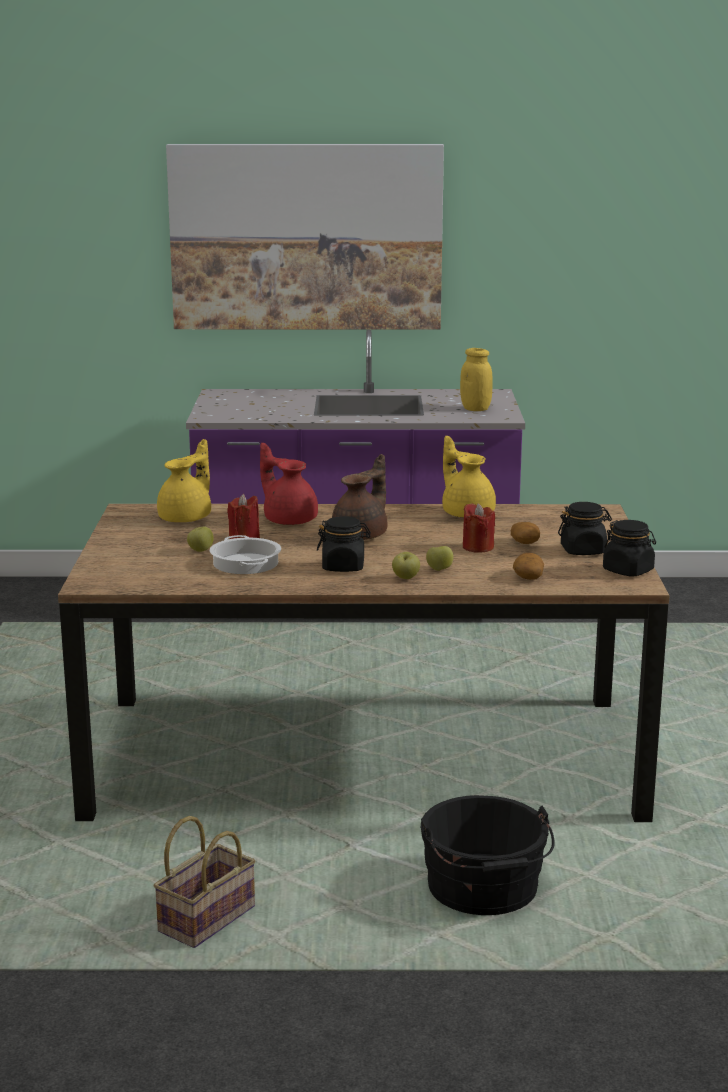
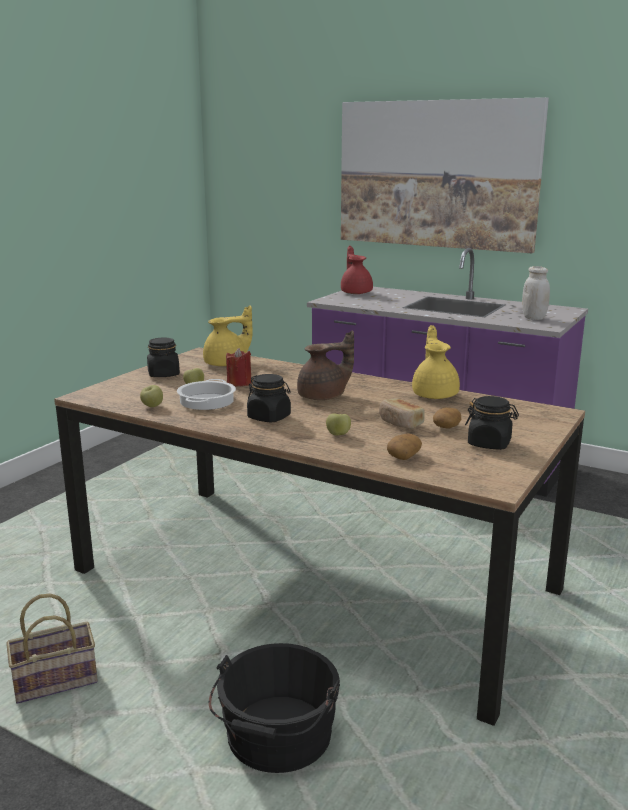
camera: 30 degrees right, 0 degrees up
(289, 520) = (292, 376): red teapot -> red teapot (356, 292)
(406, 578) = (300, 436): apple -> apple (152, 406)
(475, 409) = (533, 318): yellow jar -> white jar
(478, 547) = (400, 423): red candle -> bread
(628, 571) = (506, 471): black jar -> black jar (164, 374)

